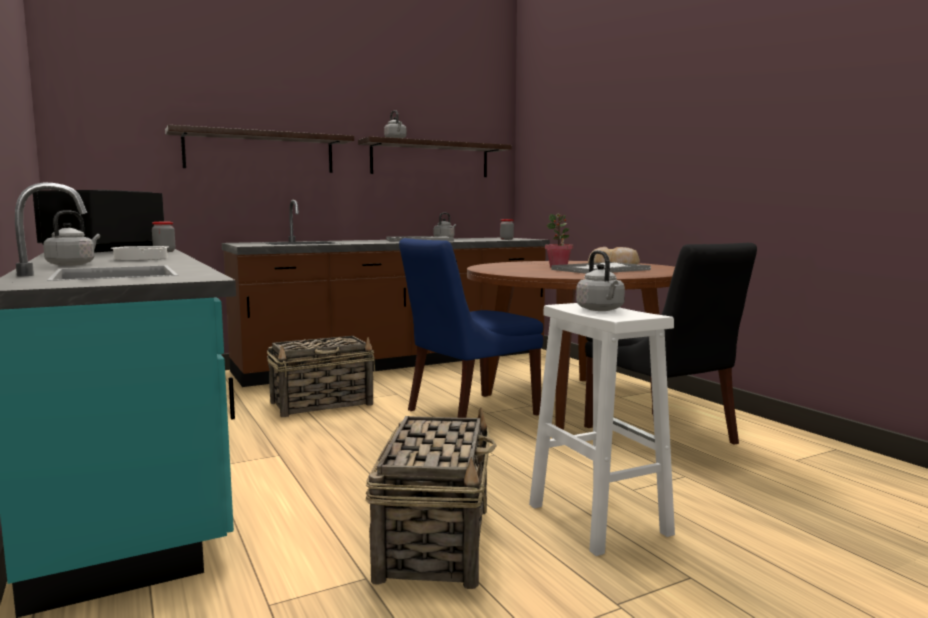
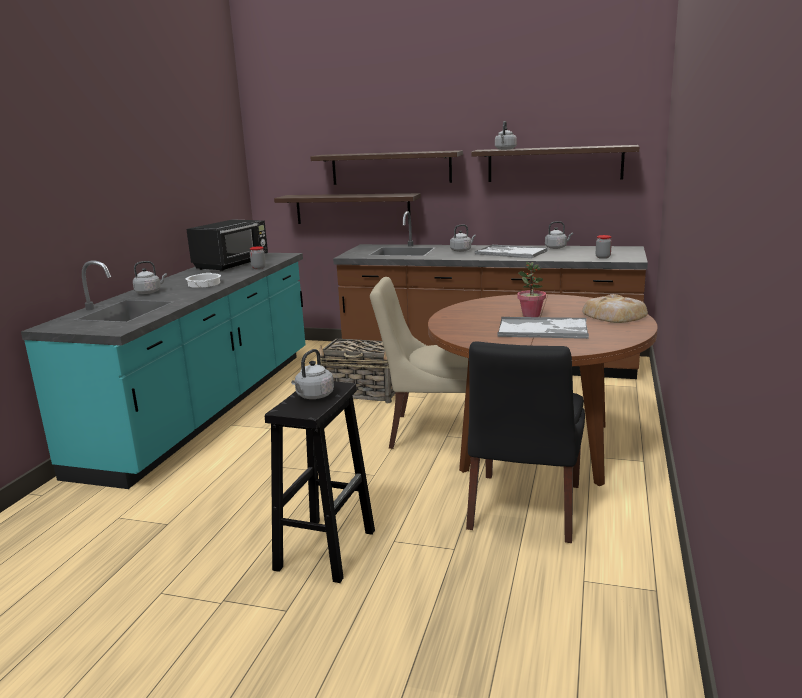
camera: 45 degrees right, 10 degrees up
(103, 252) = (232, 264): black microwave -> black microwave turned 150 degrees clockwise
(208, 199) = (352, 209): none -> shelf
(365, 241) = (461, 250): none -> grey kettle
(435, 542) = (227, 520): basket -> none
(469, 413) = (433, 432): blue chair -> beige chair
(596, 518) = (326, 548): white stool -> black stool

